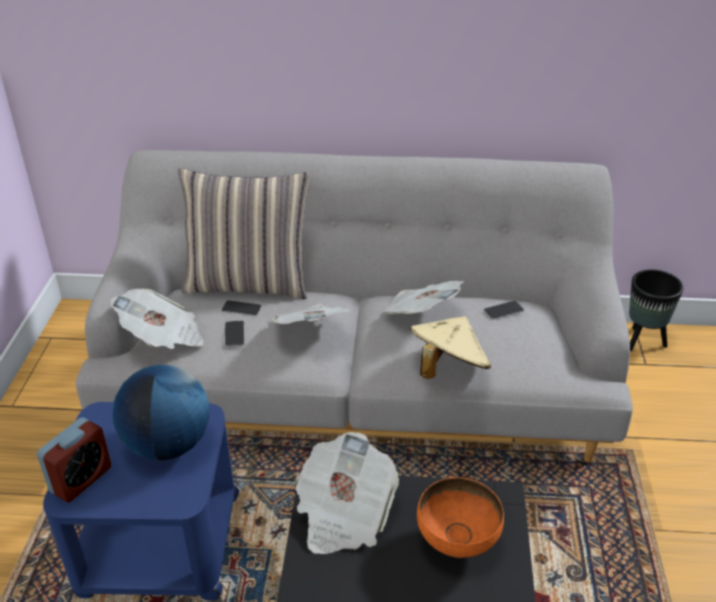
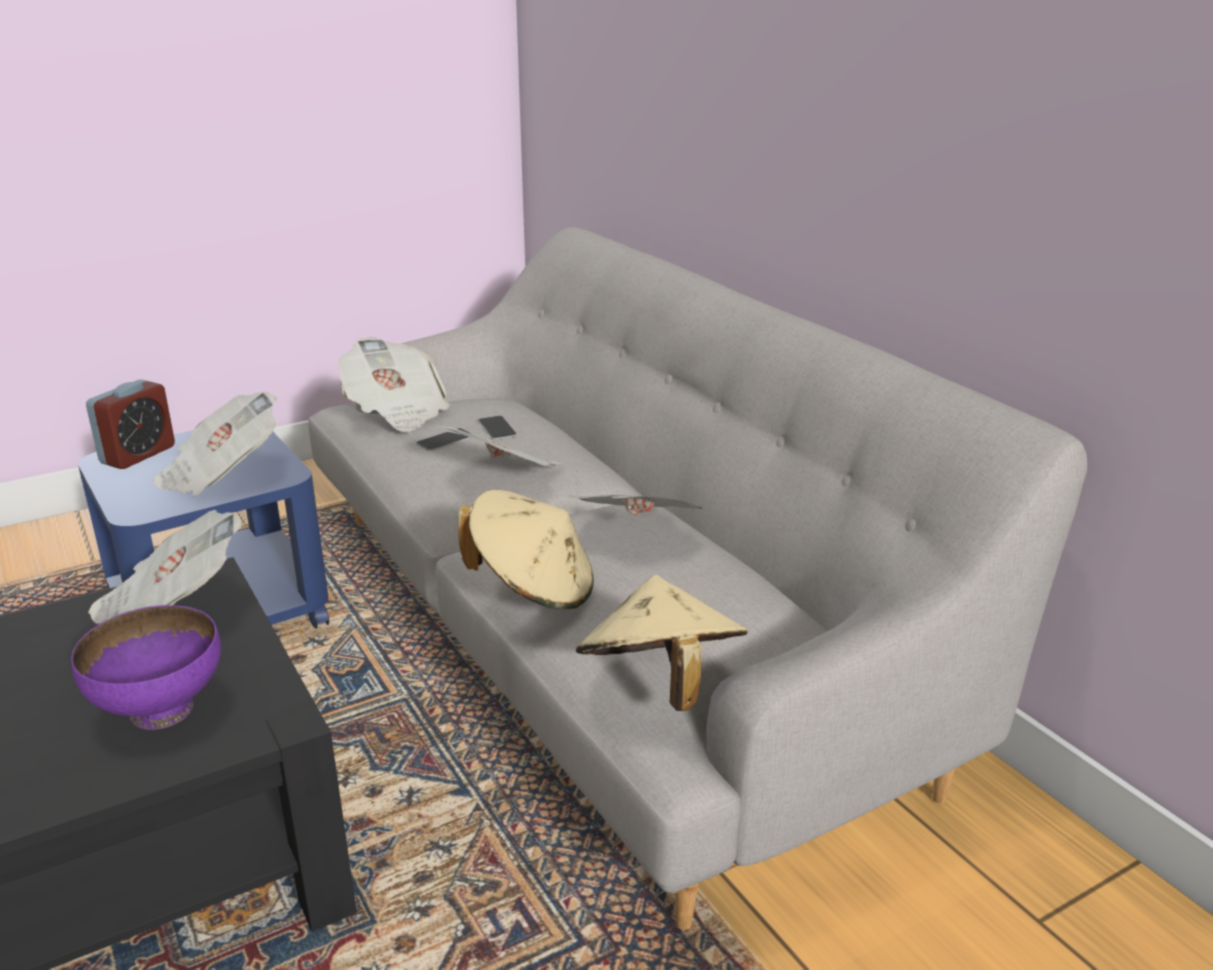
camera: 55 degrees right, 10 degrees down
(81, 480) = (138, 455): alarm clock -> alarm clock turned 60 degrees counterclockwise
(168, 445) = (221, 474): globe -> newspaper
(249, 283) = (555, 418): pillow -> none
(456, 543) = (160, 710): orange bowl -> purple bowl
(503, 310) = (732, 591): phone -> none
(562, 364) = (660, 686): none -> beige hat
(643, 341) = (1101, 894): black planter -> none

